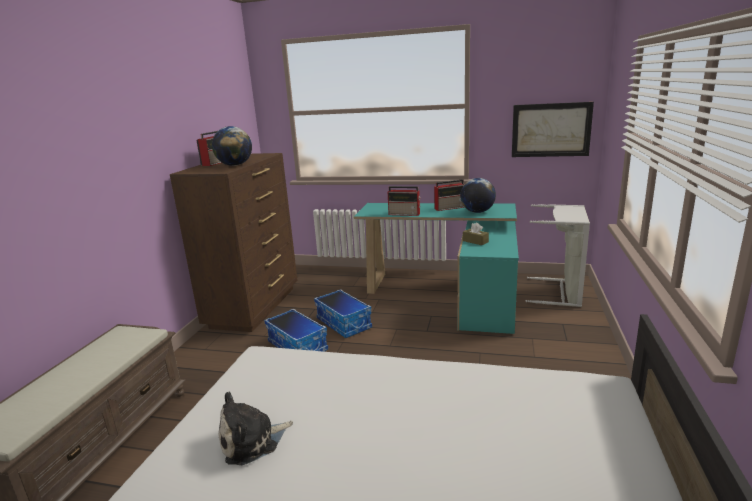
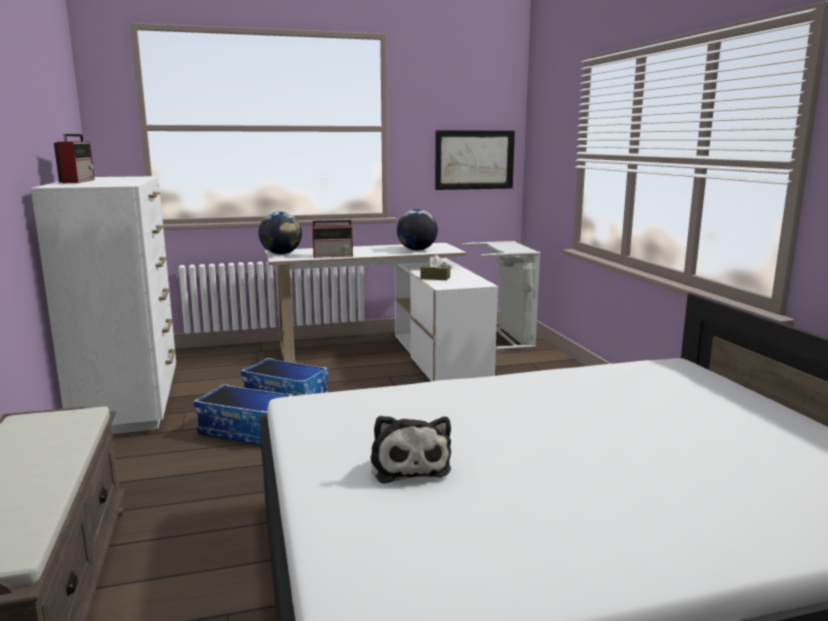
camera: 30 degrees left, 5 degrees down
(235, 165) = (122, 182): globe -> globe (281, 254)
(252, 441) = (409, 465): plush toy -> plush toy turned 45 degrees counterclockwise
(255, 307) = (131, 403): brown dresser -> white dresser
(450, 208) = (380, 248): radio -> none
(450, 293) = (389, 354): turquoise desk -> white desk

